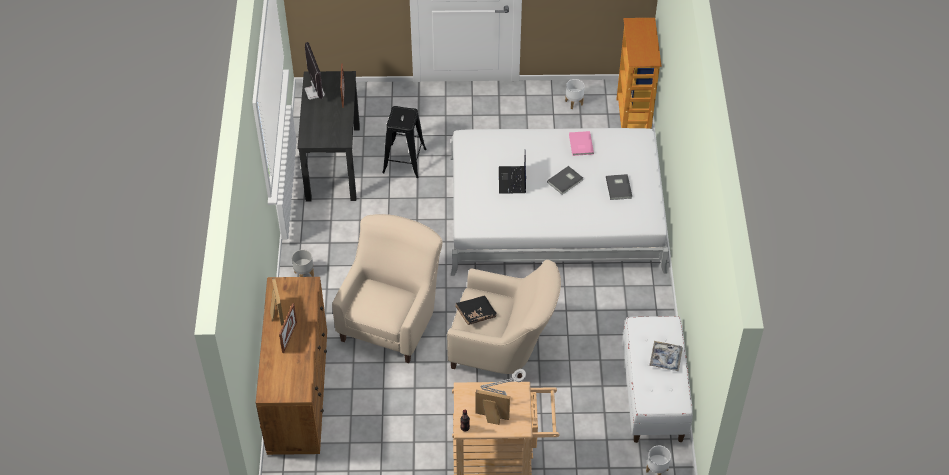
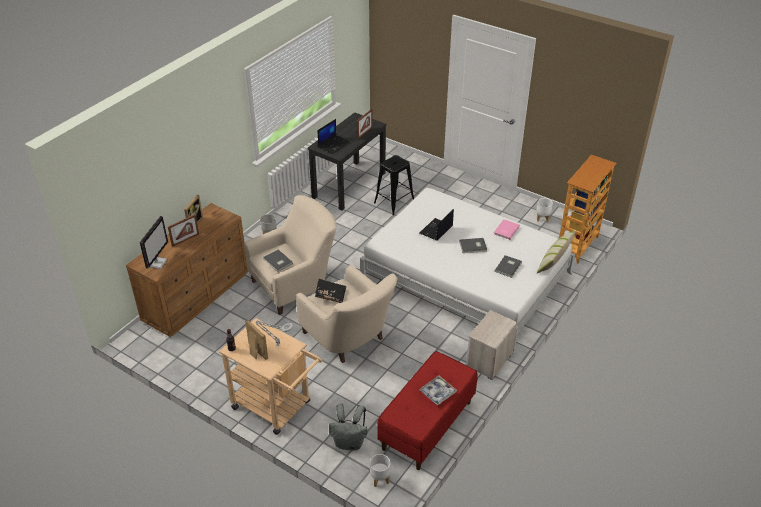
camera: 35 degrees right, 10 degrees down
(314, 92) = (349, 124): monitor -> monitor (157, 262)
(324, 128) = (334, 144): none -> laptop
(385, 306) = (277, 262): none -> grey book
(601, 453) = (350, 443): none -> grey backpack
(652, 156) = (554, 260): none -> pillow
(652, 296) = (488, 360): none -> nightstand
(653, 395) = (427, 425): white bench -> red bench

